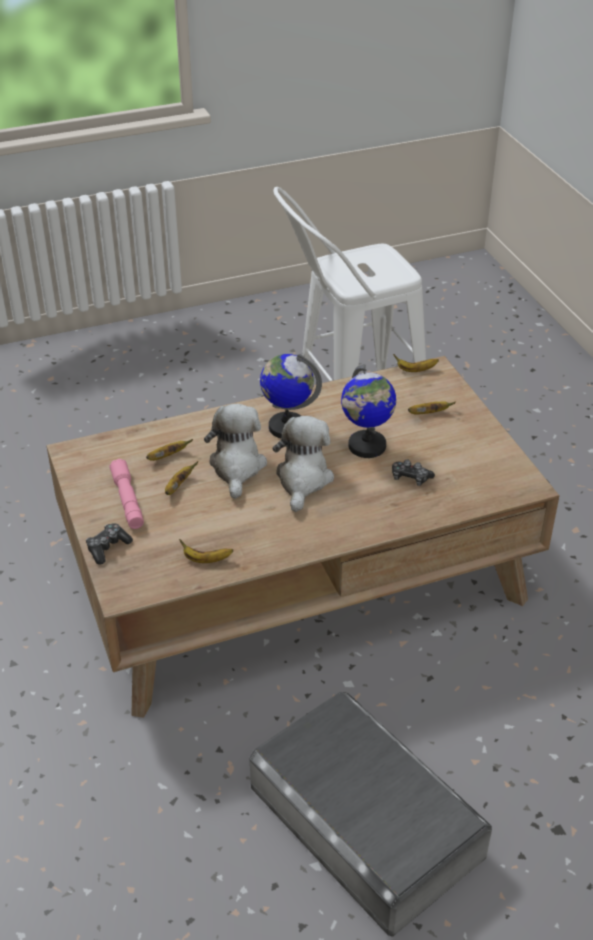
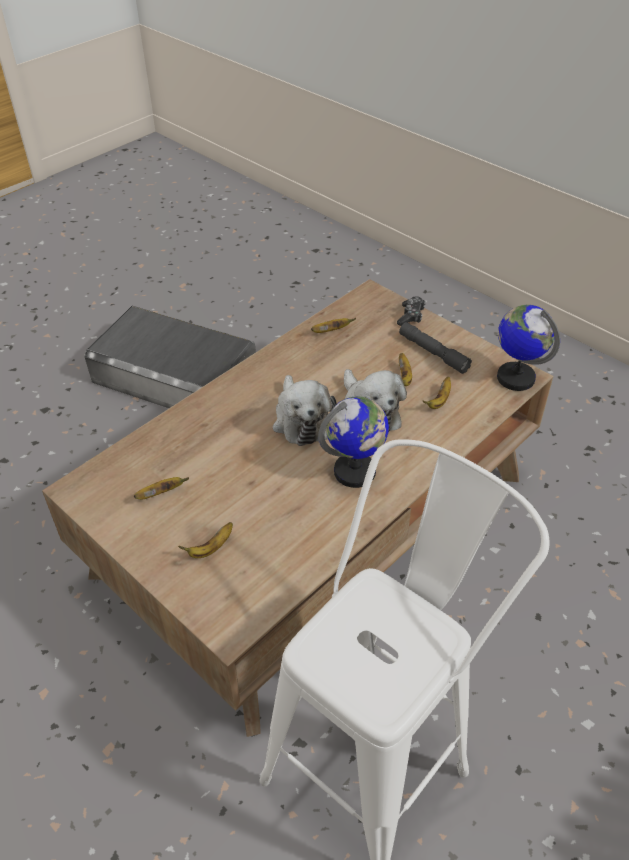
camera: 155 degrees right, 5 degrees up
(127, 500) = (433, 353): pink flashlight -> grey flashlight
(366, 446) = (260, 478): globe -> globe (515, 377)
(410, 478) = (200, 457): game controller -> none
(415, 370) = (255, 617): banana -> banana (161, 493)

